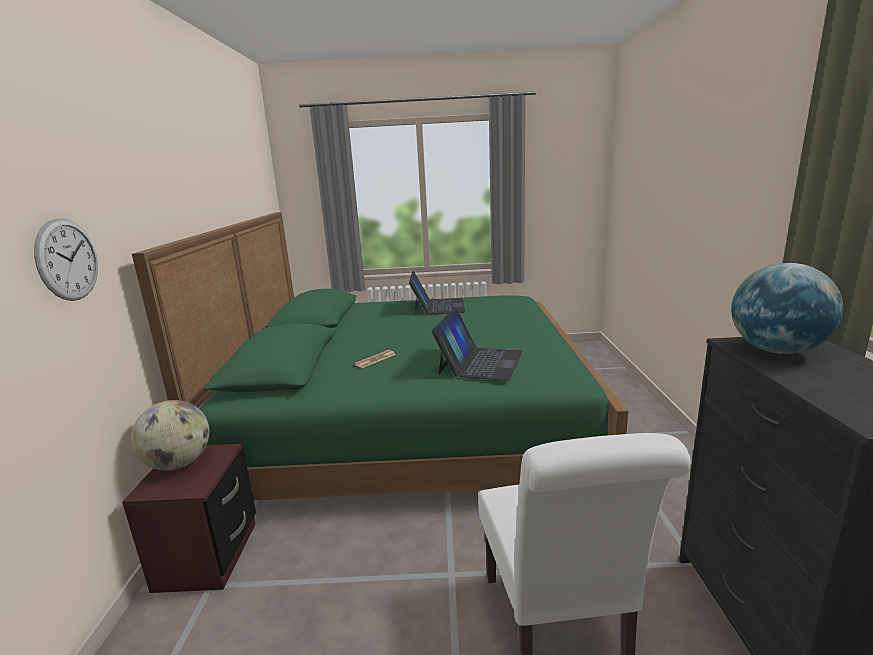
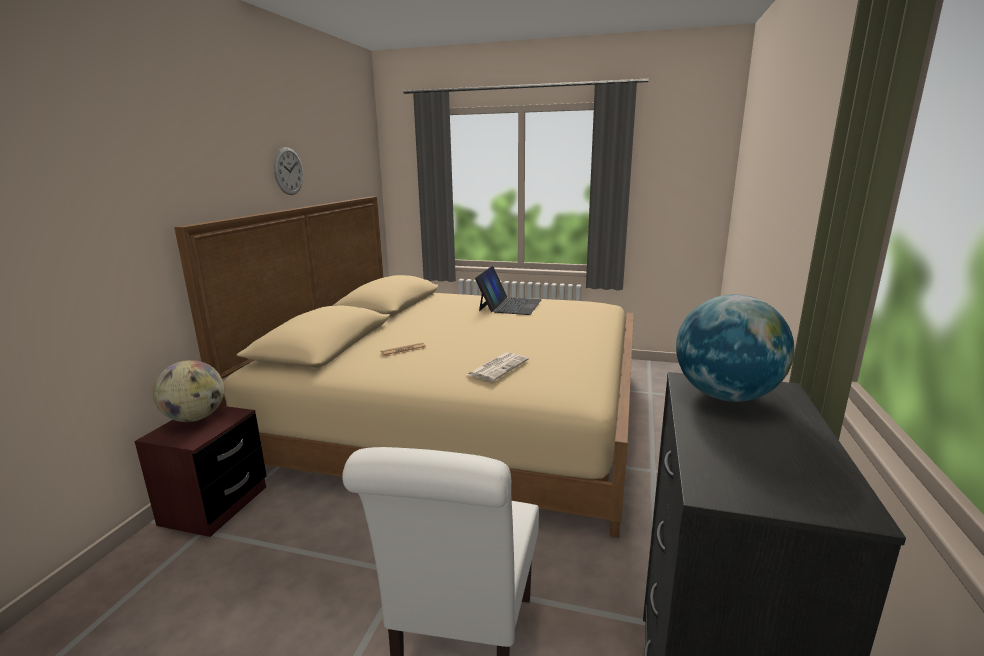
camera: 15 degrees right, 0 degrees up
(68, 260) = (106, 228): wall clock -> wall clock (288, 171)
(414, 416) = (461, 414): green bed -> beige bed
(480, 362) = (498, 367): laptop -> newspaper

